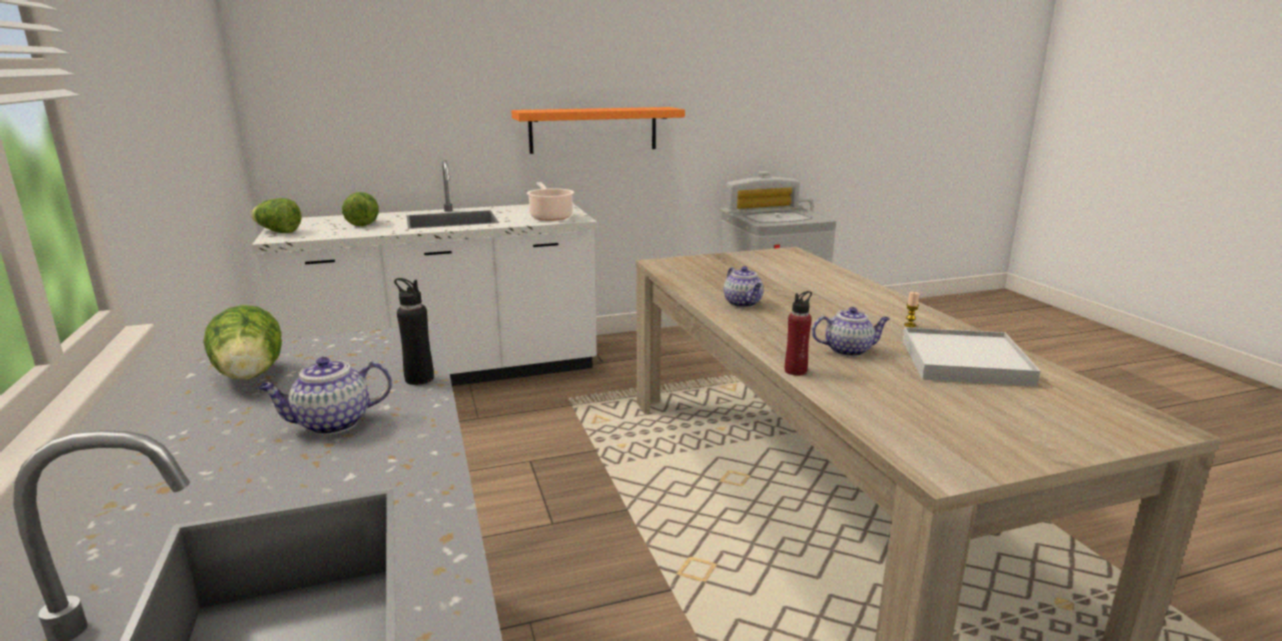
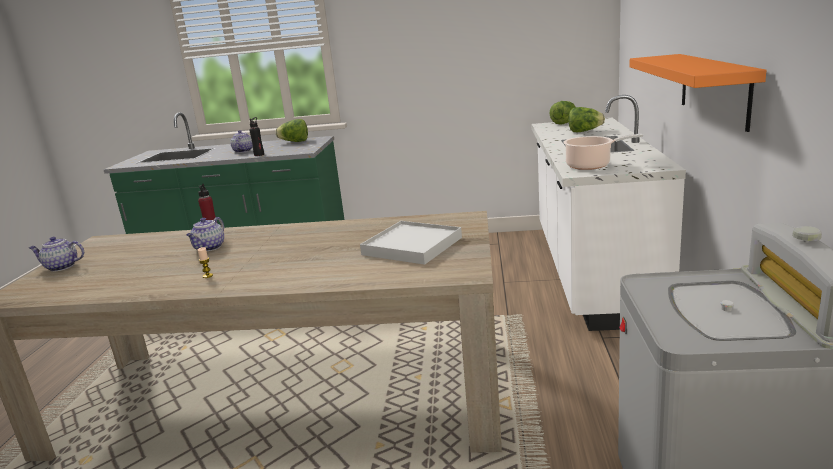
camera: 115 degrees right, 0 degrees up
(743, 304) = (327, 232): teapot -> teapot (61, 267)
(964, 362) = (139, 275): white tray -> white tray (412, 246)

